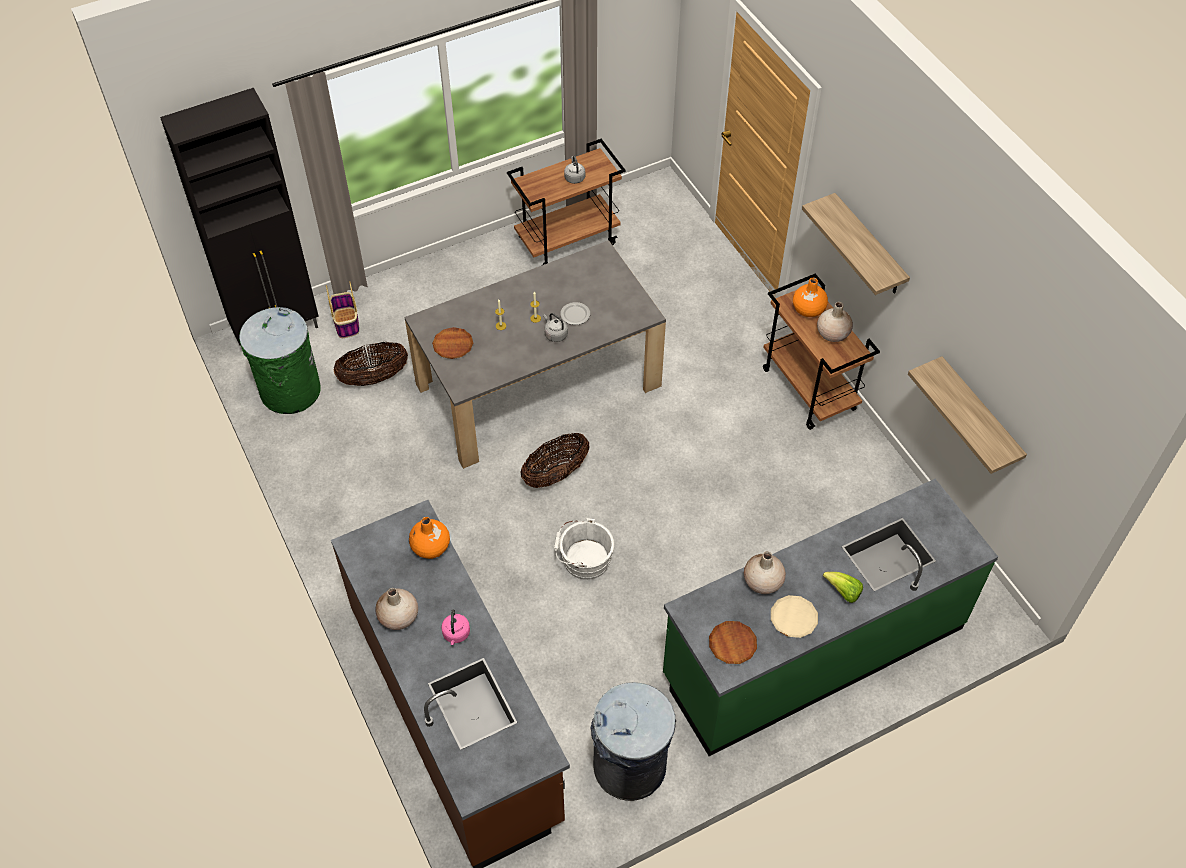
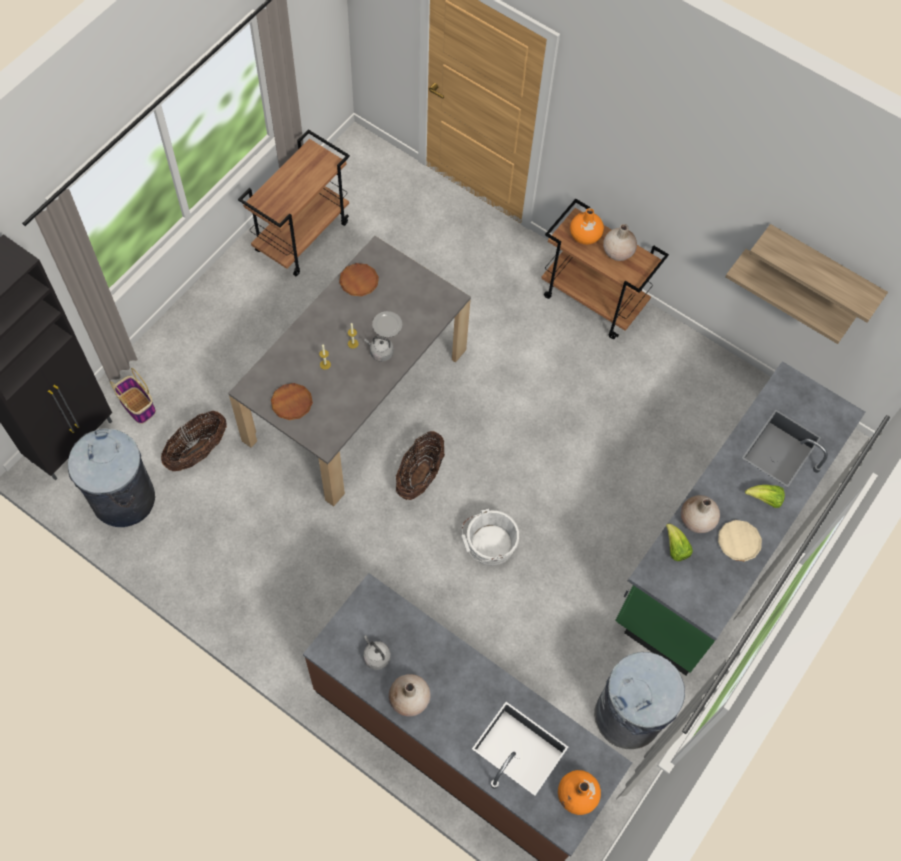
camera: 30 degrees left, 10 degrees up
(290, 391) = (123, 499): green trash can -> grey trash can
(430, 547) = (398, 618): orange vase -> orange vase (577, 795)
(456, 634) = (469, 691): pink kettle -> none
(574, 177) = (303, 179): grey kettle -> grey kettle (376, 656)
(726, 597) = (675, 548): none -> lettuce
(732, 644) = (703, 588): brown plate -> brown plate (359, 281)
(868, 246) = (641, 167): shelf -> shelf (822, 267)

